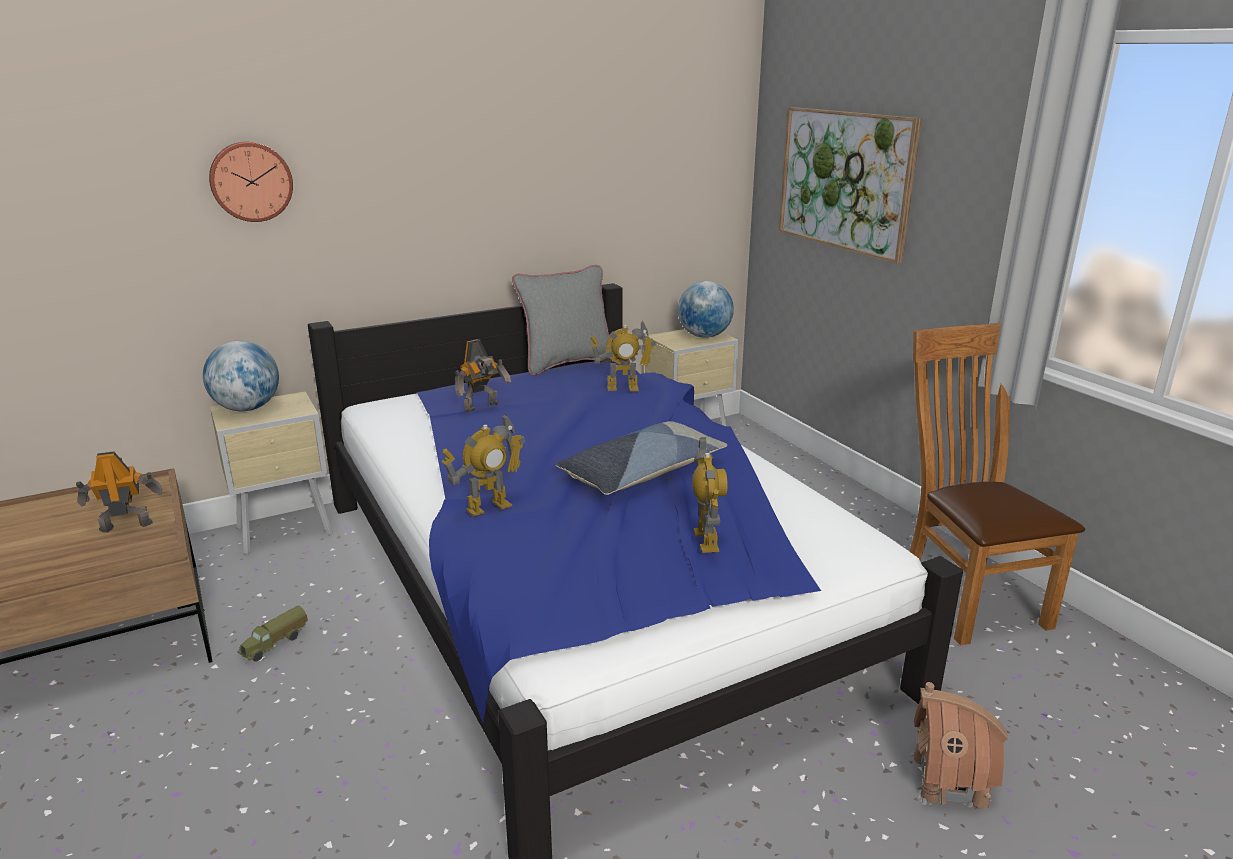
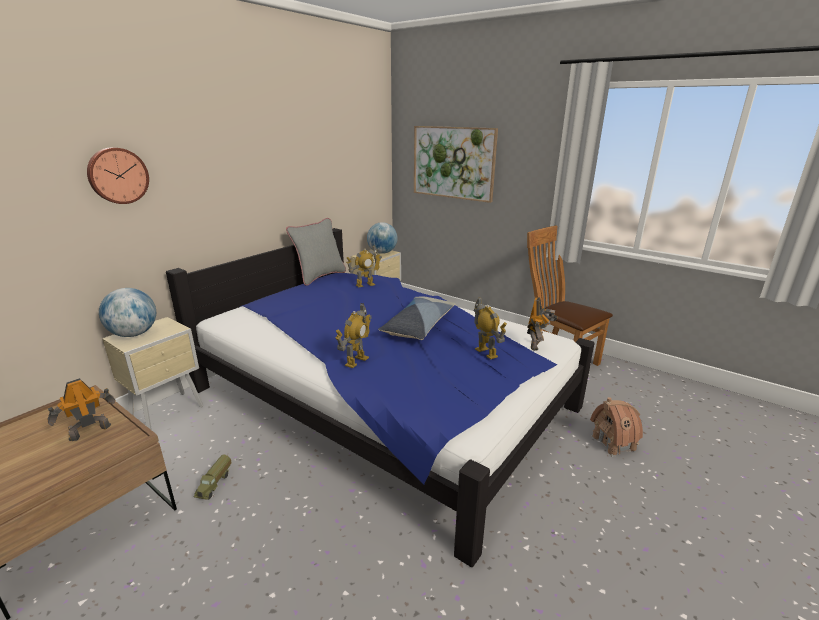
camera: 25 degrees left, 0 degrees up
(482, 407) = (295, 307): toy robot -> toy robot (537, 345)

